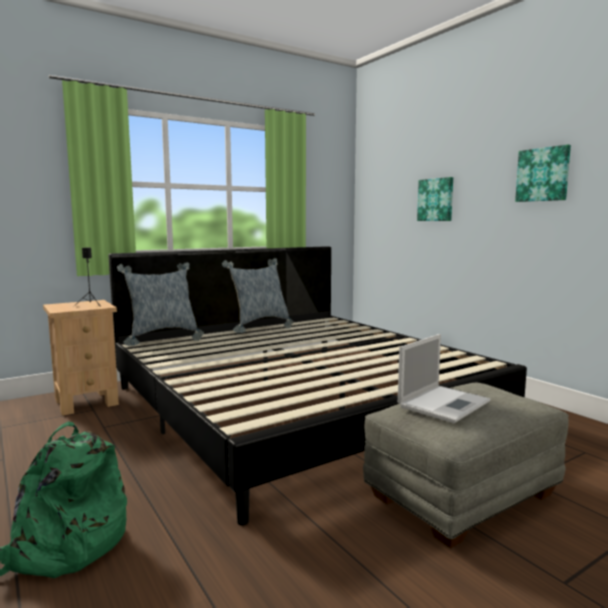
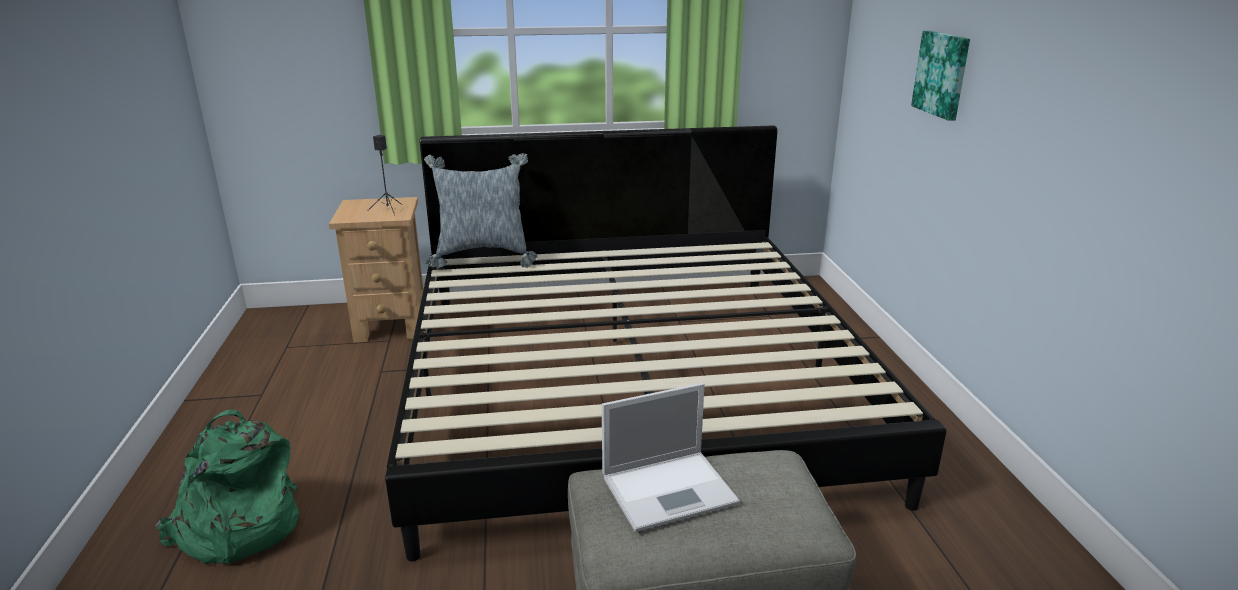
camera: 25 degrees right, 15 degrees up
(258, 330) = (627, 256): pillow -> none
(543, 174) = (1092, 76): picture -> none

